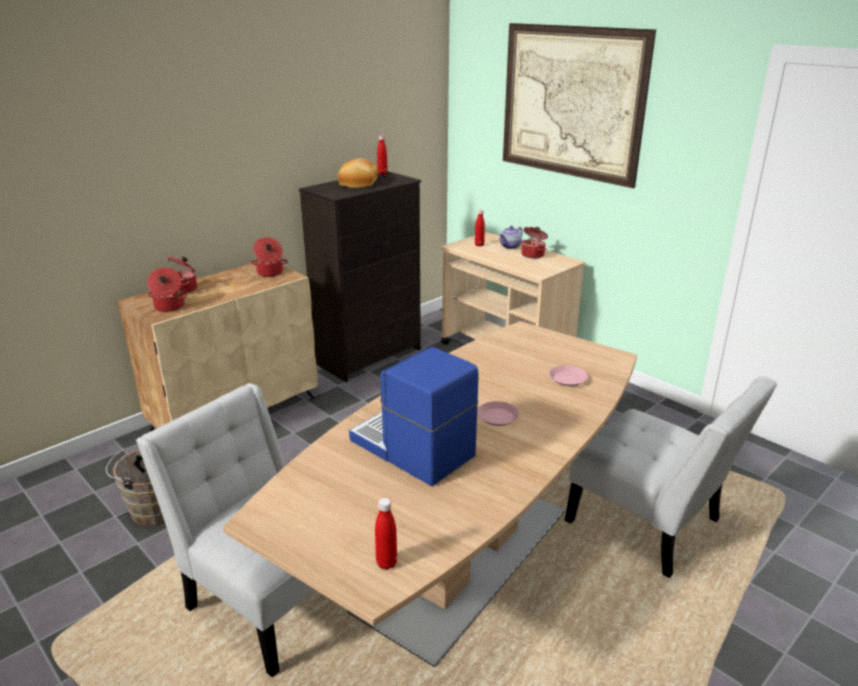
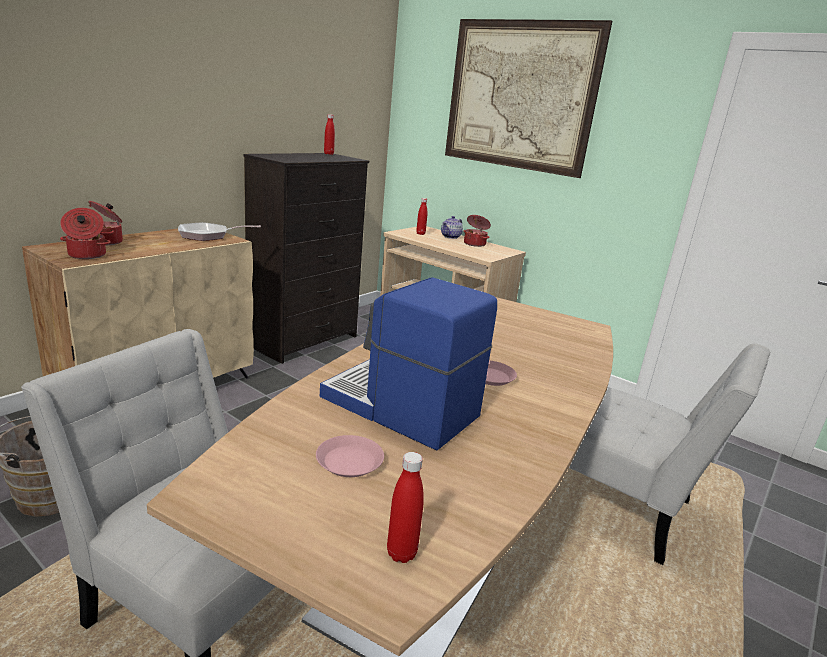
camera: 10 degrees left, 5 degrees down
(270, 273) = (208, 236): cooking pot -> frying pan
(359, 183) = (307, 156): bread -> none
(568, 379) = (551, 344): pink plate -> pink plate (349, 462)

